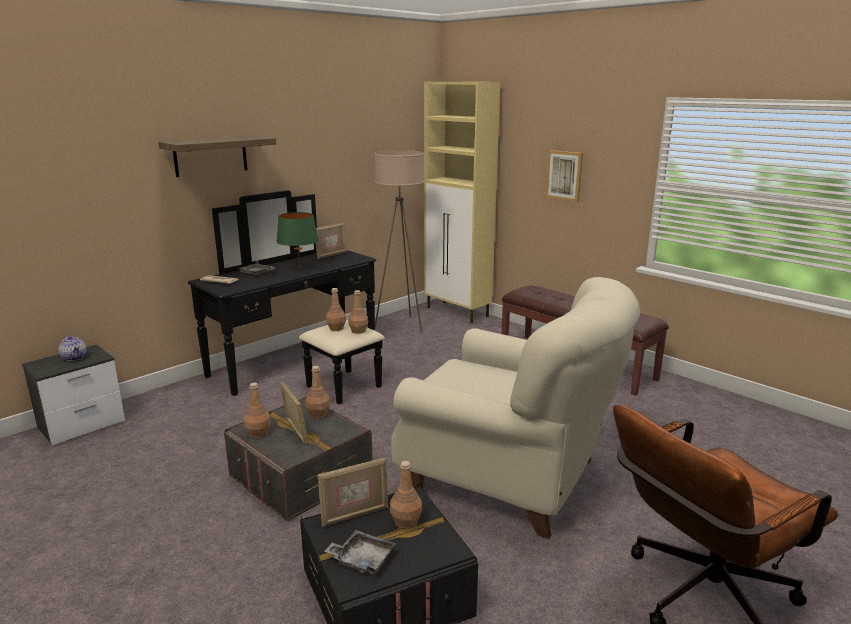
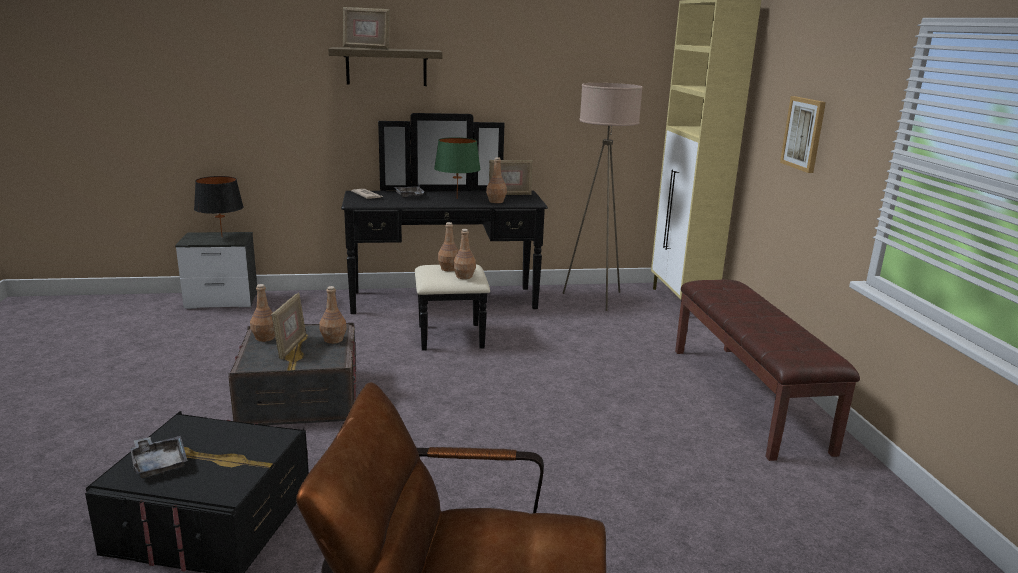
camera: 35 degrees right, 0 degrees up
(74, 357) = (222, 237): teapot -> black table lamp
(354, 515) = (214, 428): picture frame -> picture frame (366, 48)
(406, 522) = (239, 452): brown bottle -> brown bottle (496, 201)
(510, 477) = (471, 479): beige armchair -> none

